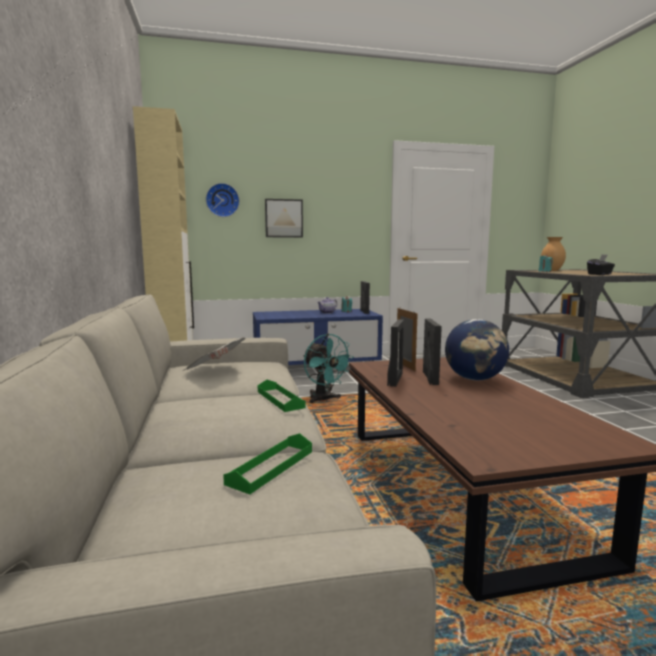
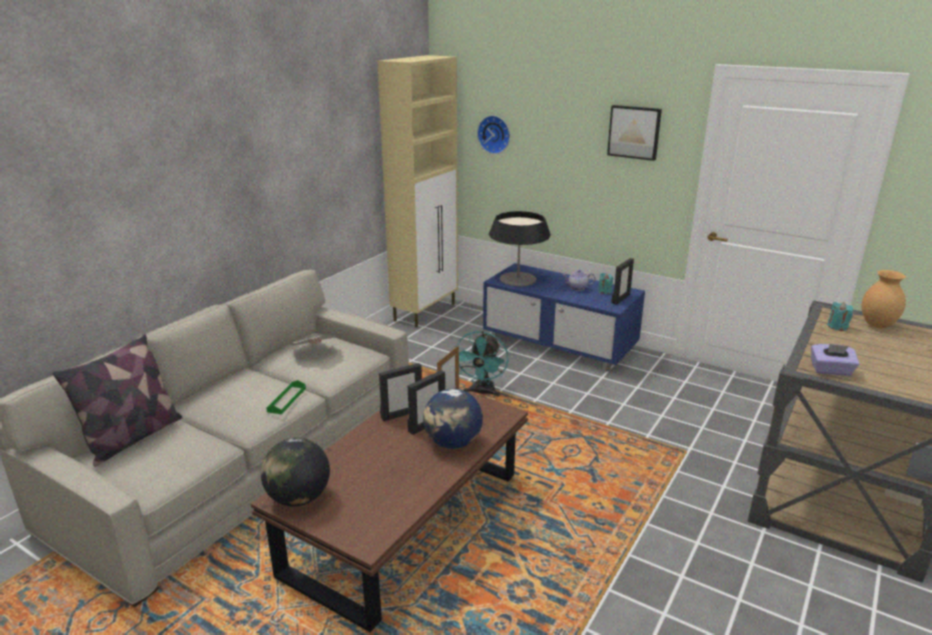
camera: 45 degrees right, 15 degrees up
(150, 500) = (132, 437): none -> pillow
(271, 467) = (188, 446): green tray -> none
(277, 315) = (518, 279): none -> table lamp
(283, 218) = (557, 161): picture -> picture (634, 132)
(495, 448) = (299, 498): none -> globe
(600, 274) = (831, 370): black tissue box -> purple tissue box

